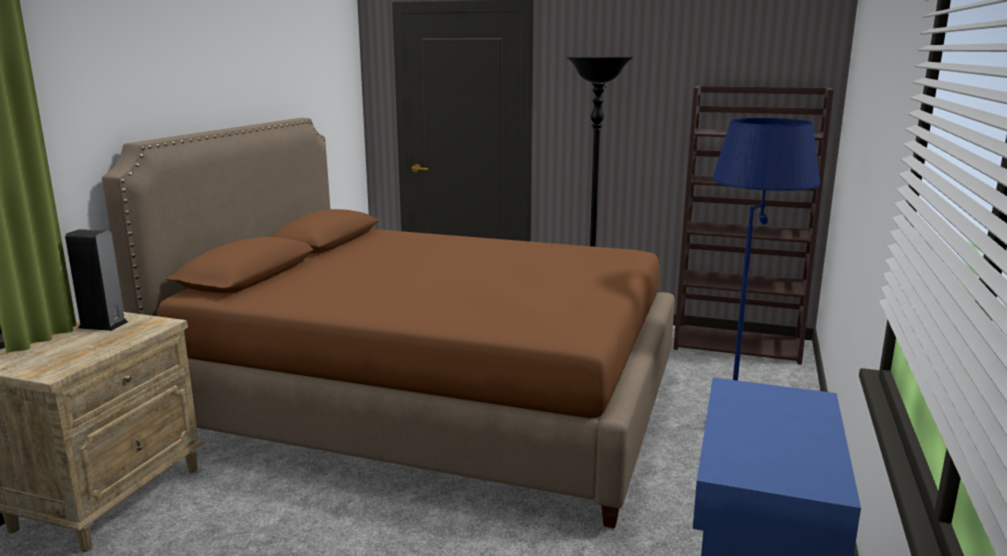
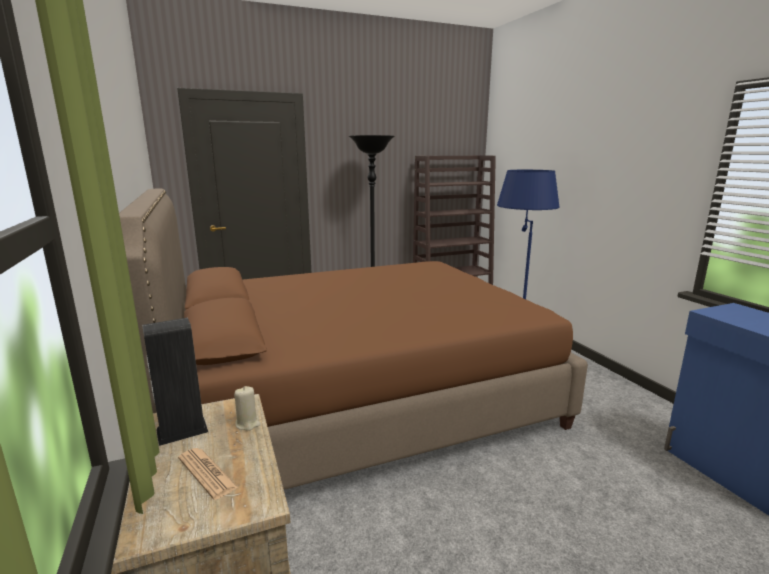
camera: 40 degrees left, 0 degrees up
(64, 350) = (207, 473): none -> newspaper
(137, 334) = (248, 424): none -> beige candle

